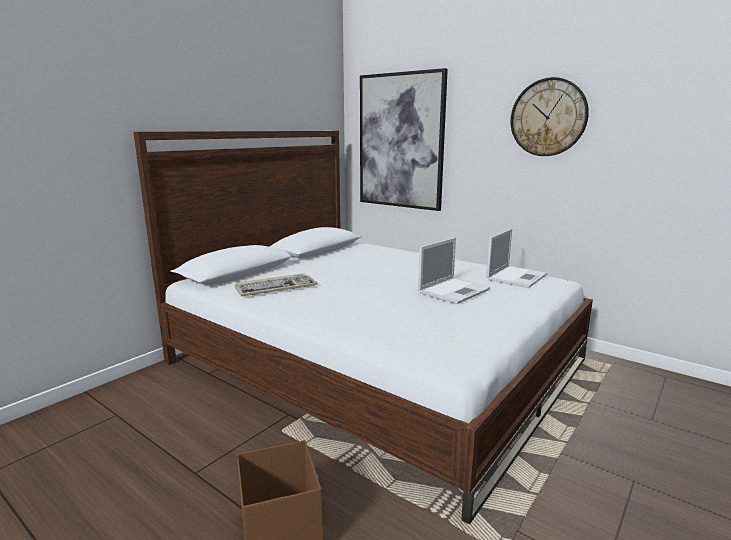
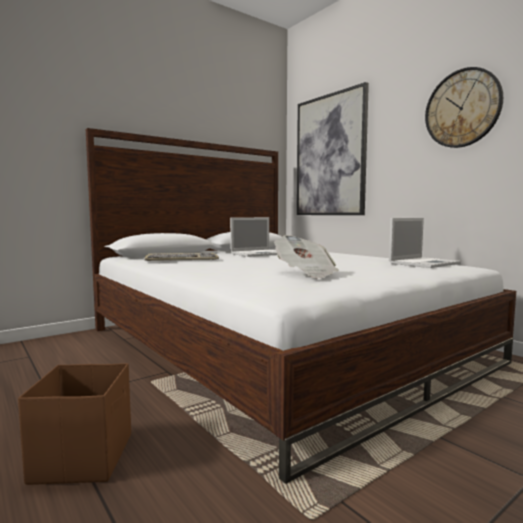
camera: 15 degrees right, 10 degrees down
(435, 316) = (305, 273): none -> newspaper
(454, 290) = (346, 266): laptop -> laptop (259, 254)

